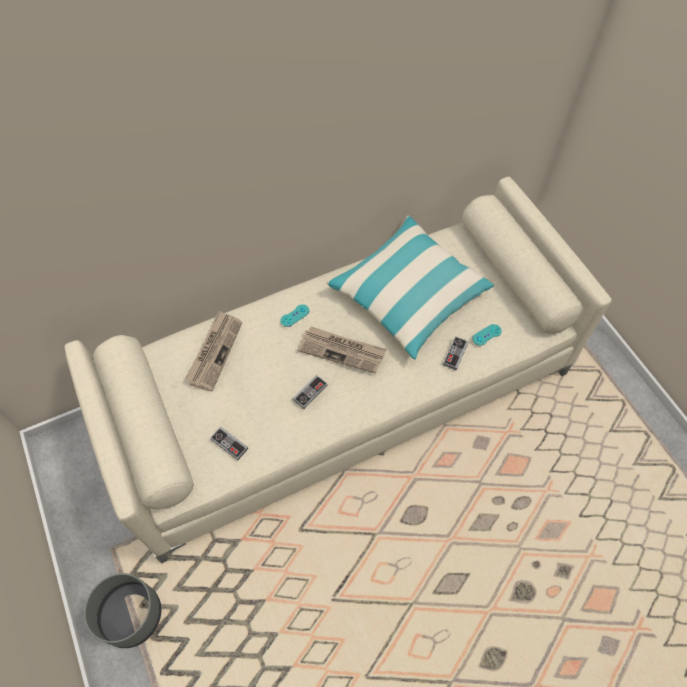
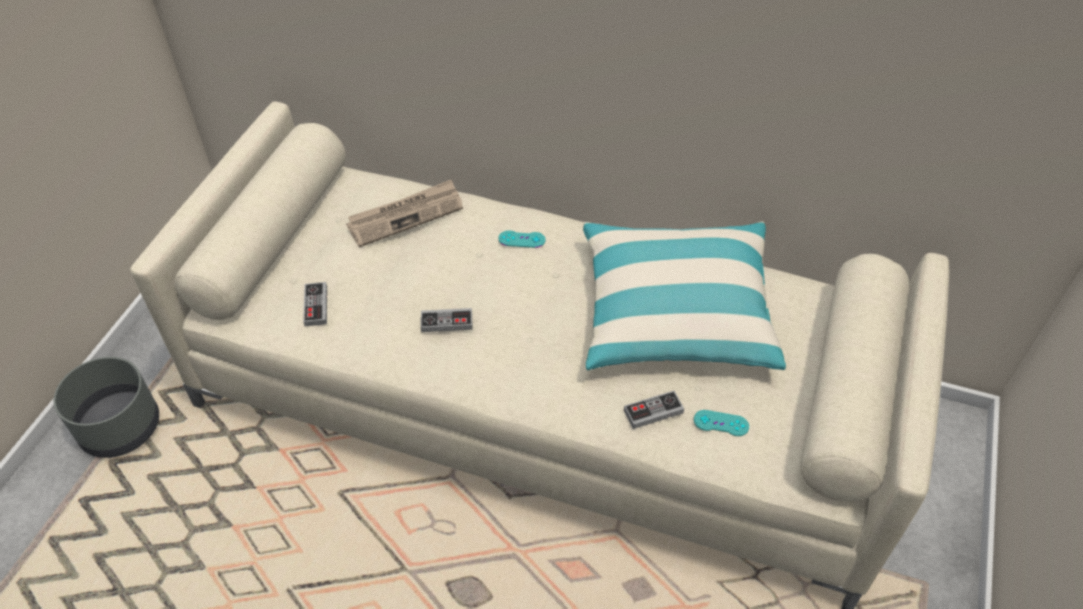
camera: 45 degrees right, 10 degrees down
(342, 350) = (529, 309): newspaper -> none

